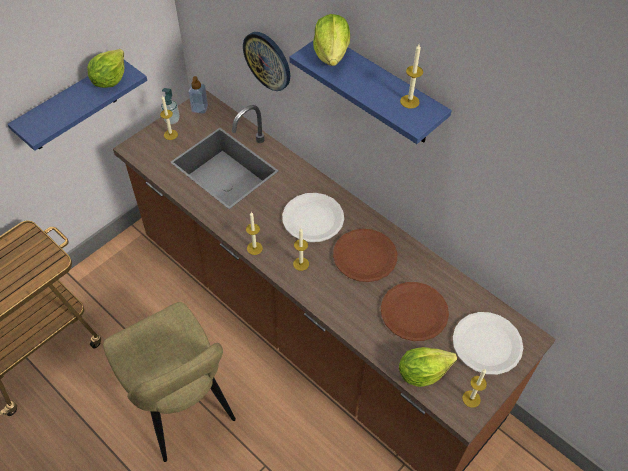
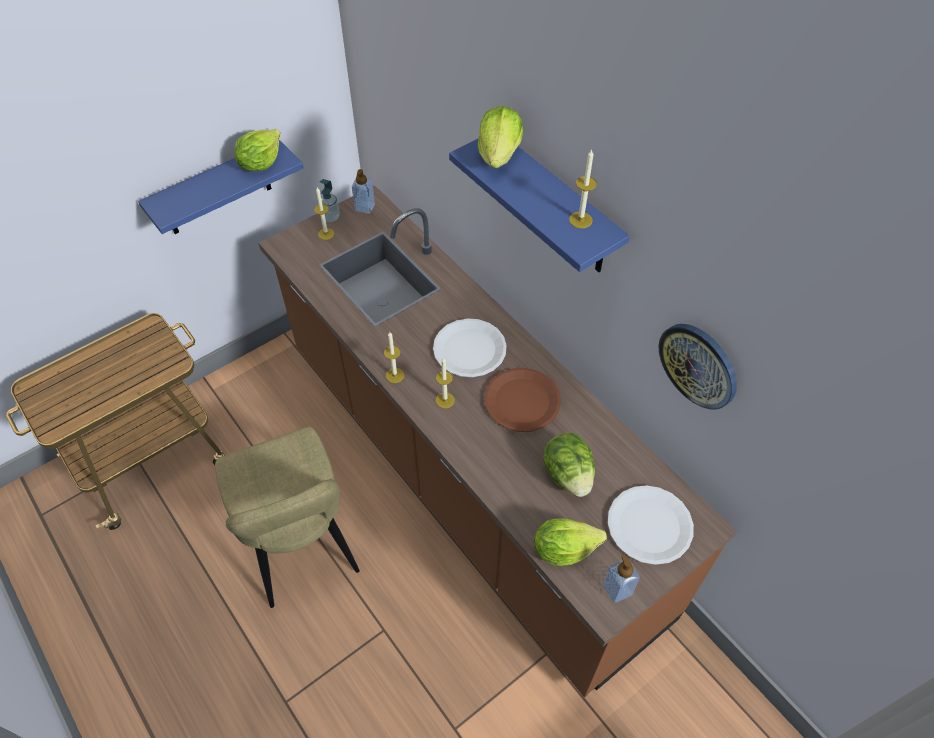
camera: 10 degrees right, 0 degrees up
(267, 60) = (439, 158): wall clock -> wall clock (698, 365)
(414, 312) = (568, 475): brown plate -> lettuce
(471, 399) = (617, 589): candle -> soap dispenser

